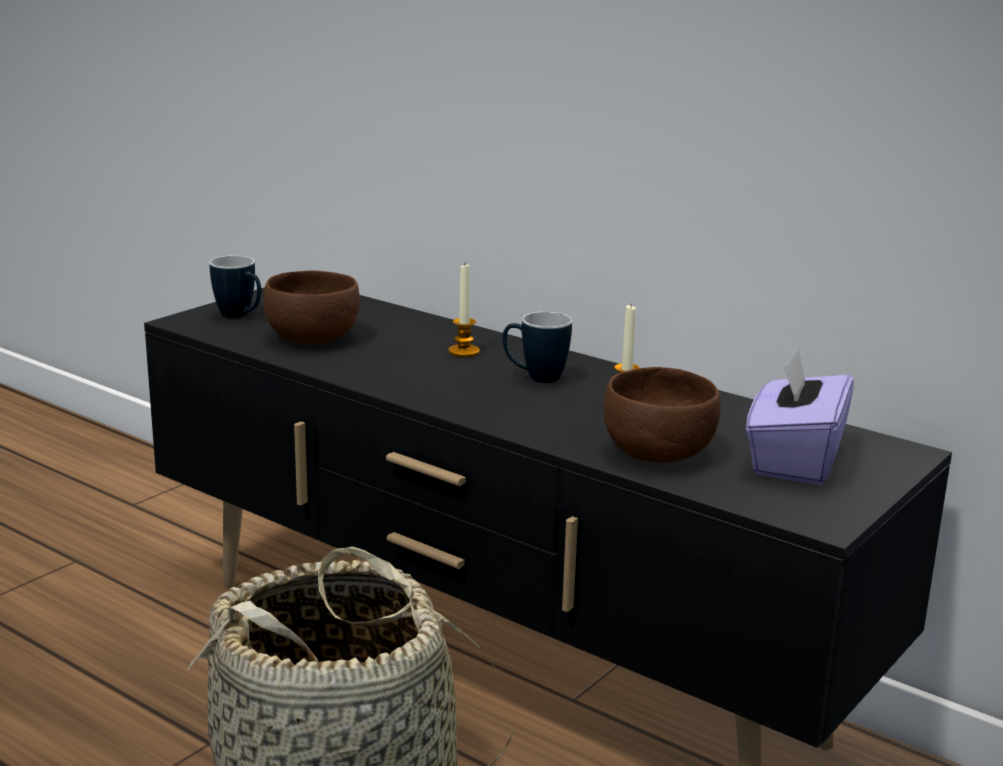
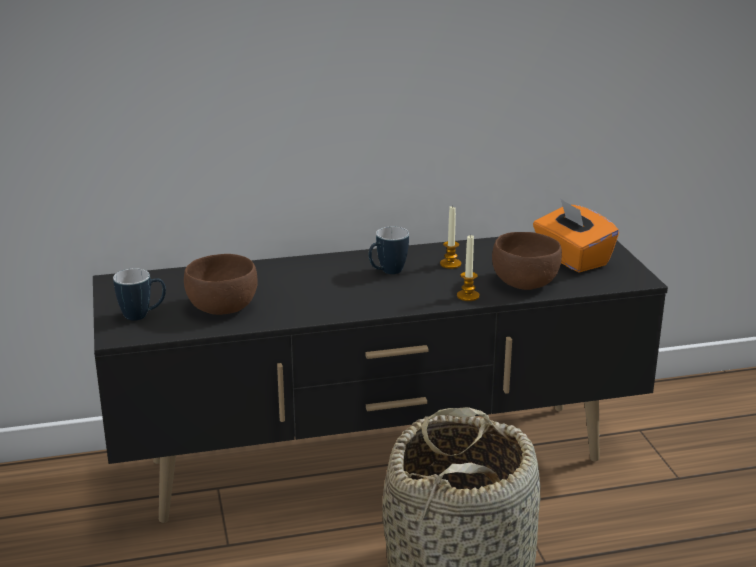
camera: 50 degrees left, 5 degrees up
(464, 351) = (318, 275): candle -> candle (468, 296)
(794, 460) = (572, 259): purple tissue box -> orange tissue box

